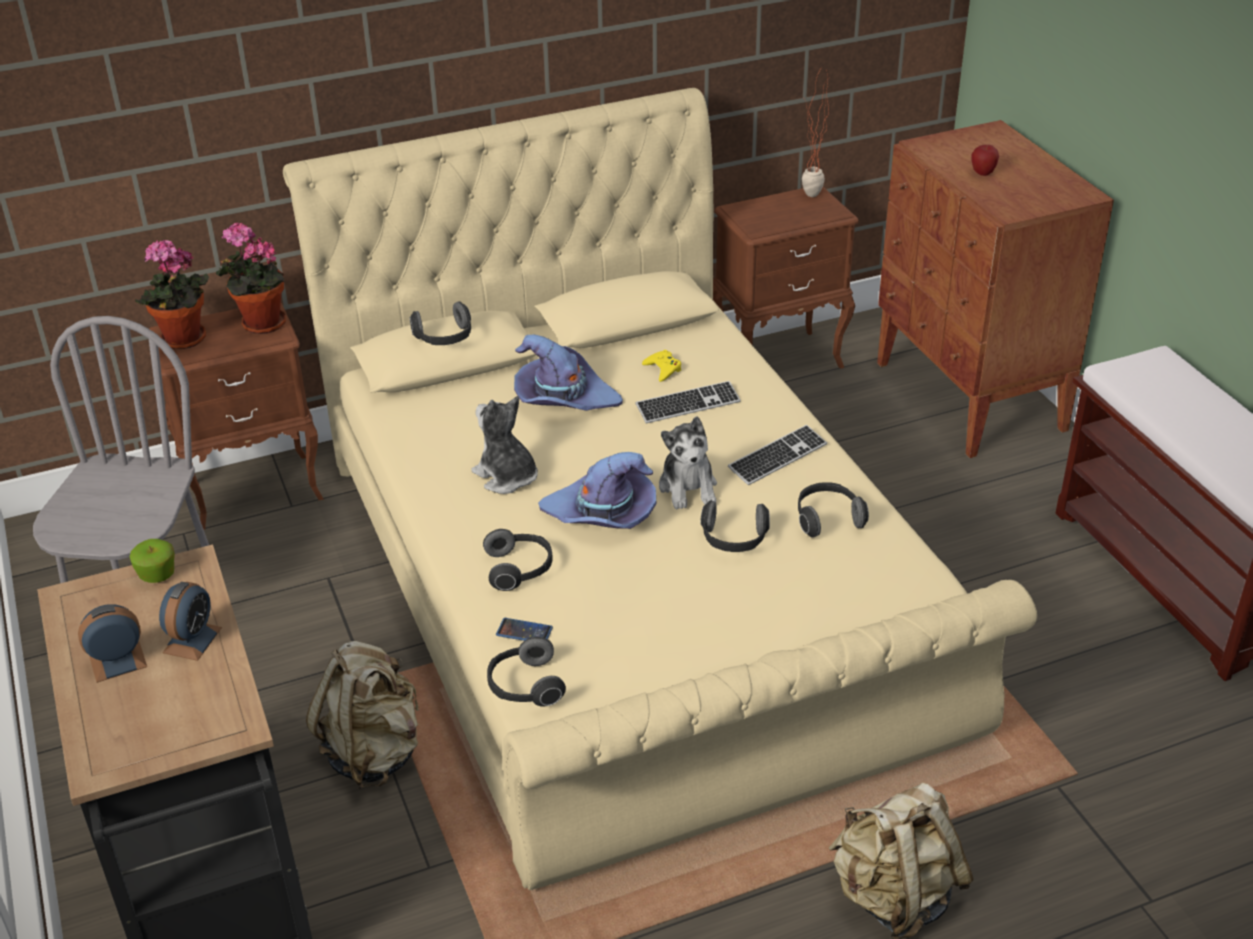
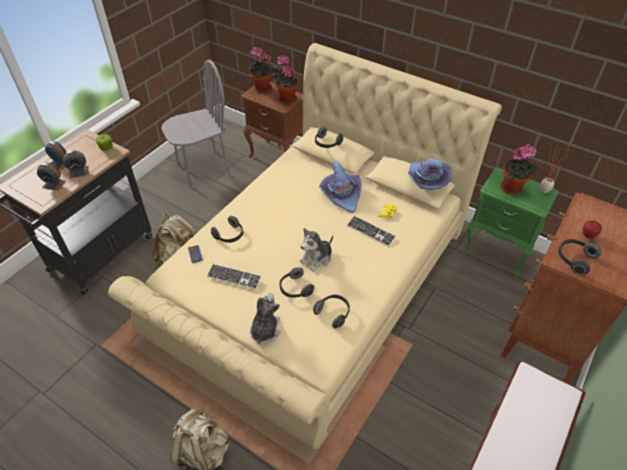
camera: 55 degrees right, 10 degrees up
(188, 692) = (54, 184): none -> alarm clock
(507, 477) = (280, 205): plush toy -> plush toy (265, 330)
(524, 687) = (167, 269): headphones -> headphones (574, 259)
(602, 514) = (278, 241): purple hat -> purple hat (426, 180)
(777, 457) = (361, 277): keyboard -> keyboard (234, 277)
(778, 361) = (496, 253): brown nightstand -> green nightstand
(779, 216) = (512, 189): none -> potted plant

